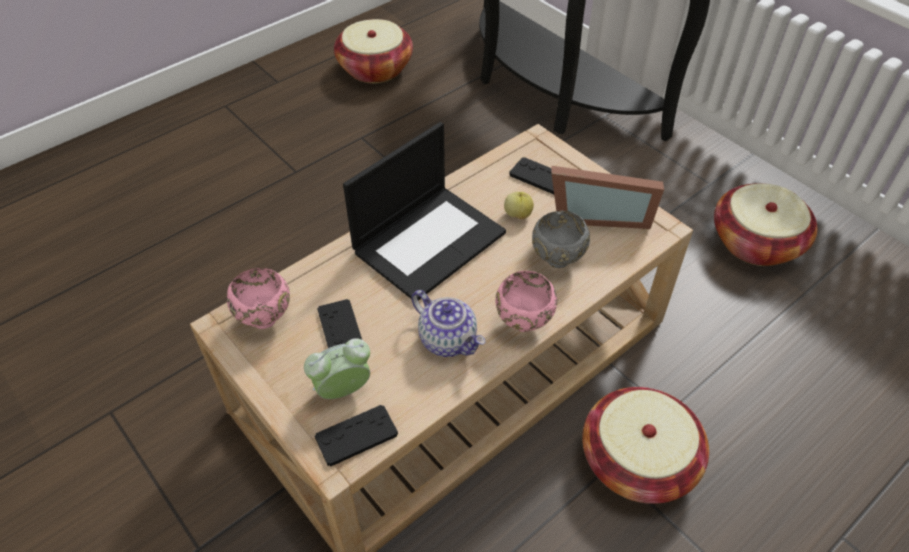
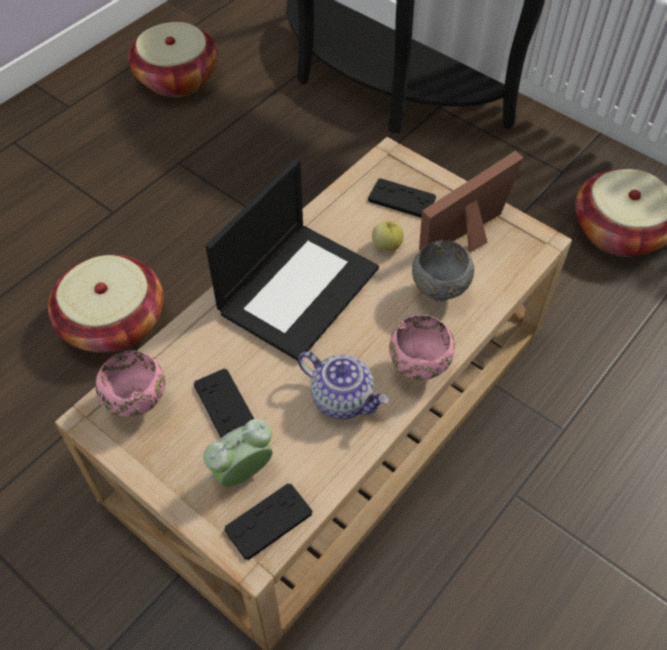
camera: 10 degrees left, 5 degrees up
(598, 215) = (471, 235): picture frame -> picture frame turned 150 degrees clockwise
(638, 460) = (541, 485): basket -> basket (113, 322)

